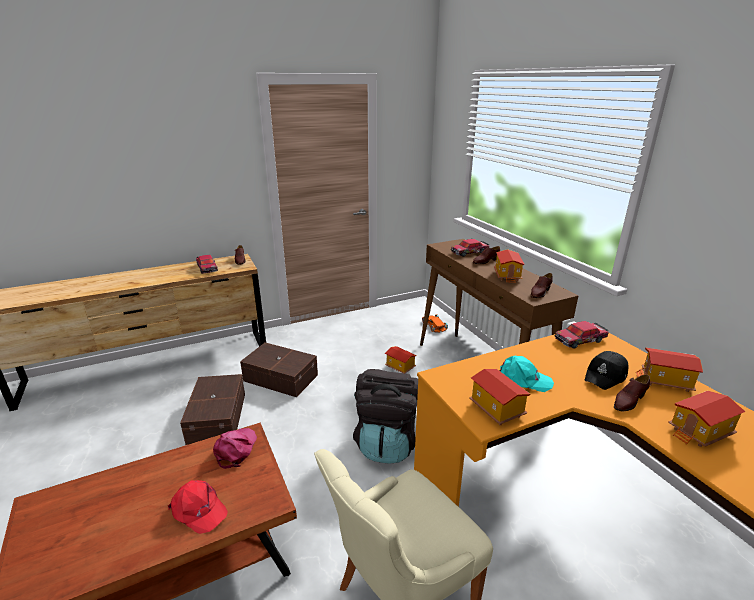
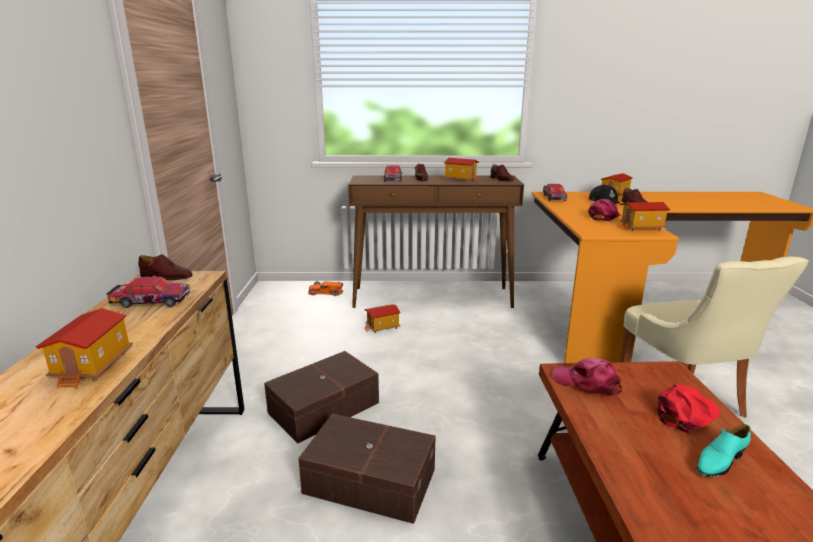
camera: 65 degrees left, 5 degrees down
(135, 528) = (719, 461): none -> turquoise shoe
(387, 442) = (497, 363): black backpack -> none
(522, 380) = (604, 217): turquoise cap -> pink cap
(700, 432) = (667, 201): toy house -> toy house (94, 366)

